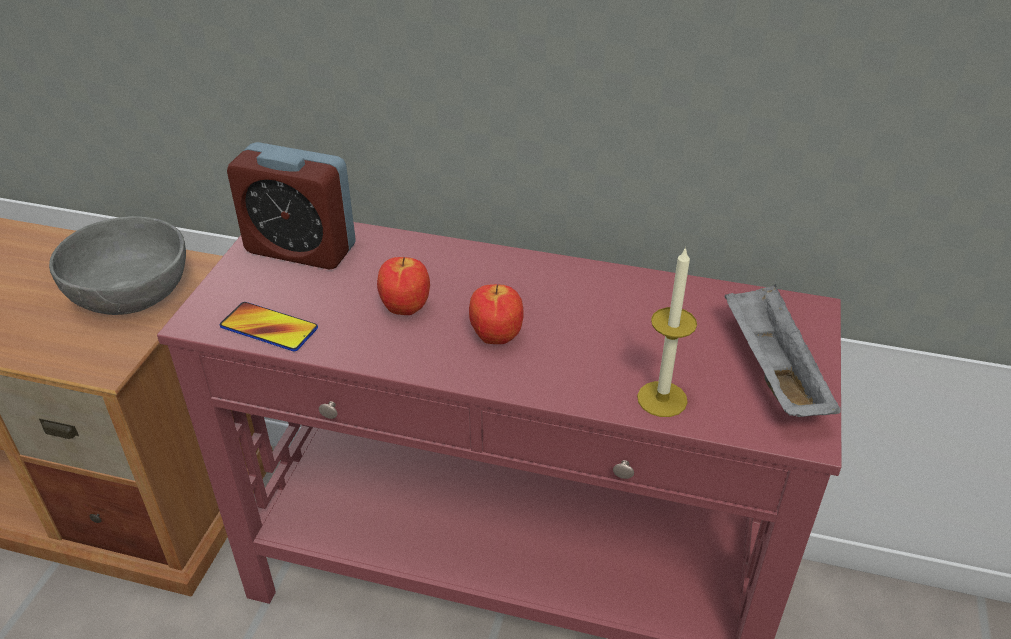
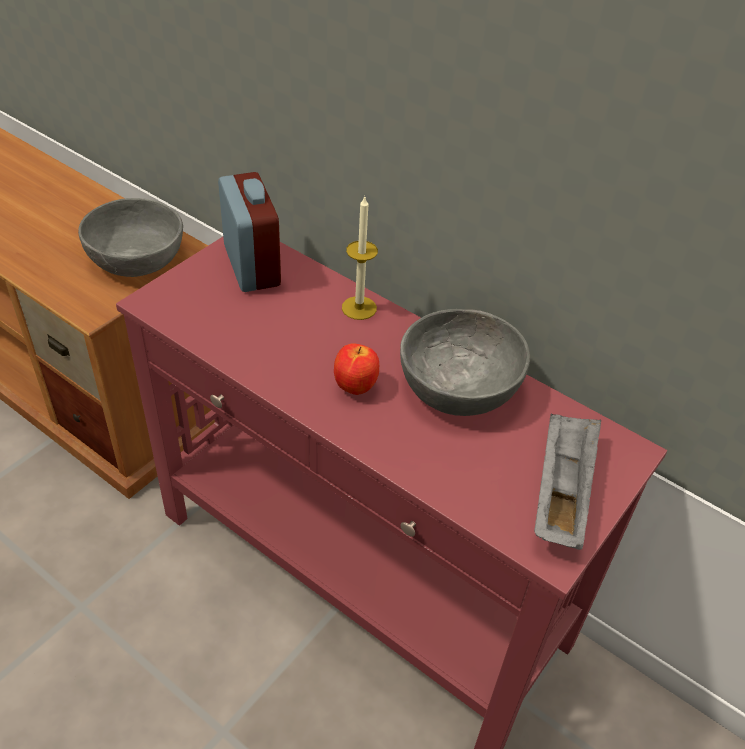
camera: 20 degrees right, 5 degrees up
(269, 328) = (194, 324): phone -> none
(301, 249) = (252, 266): alarm clock -> alarm clock turned 150 degrees counterclockwise
(404, 309) = (300, 340): apple -> none
(604, 303) = (458, 386): none -> grey bowl
(662, 399) = (454, 483): candle -> candle (359, 308)

